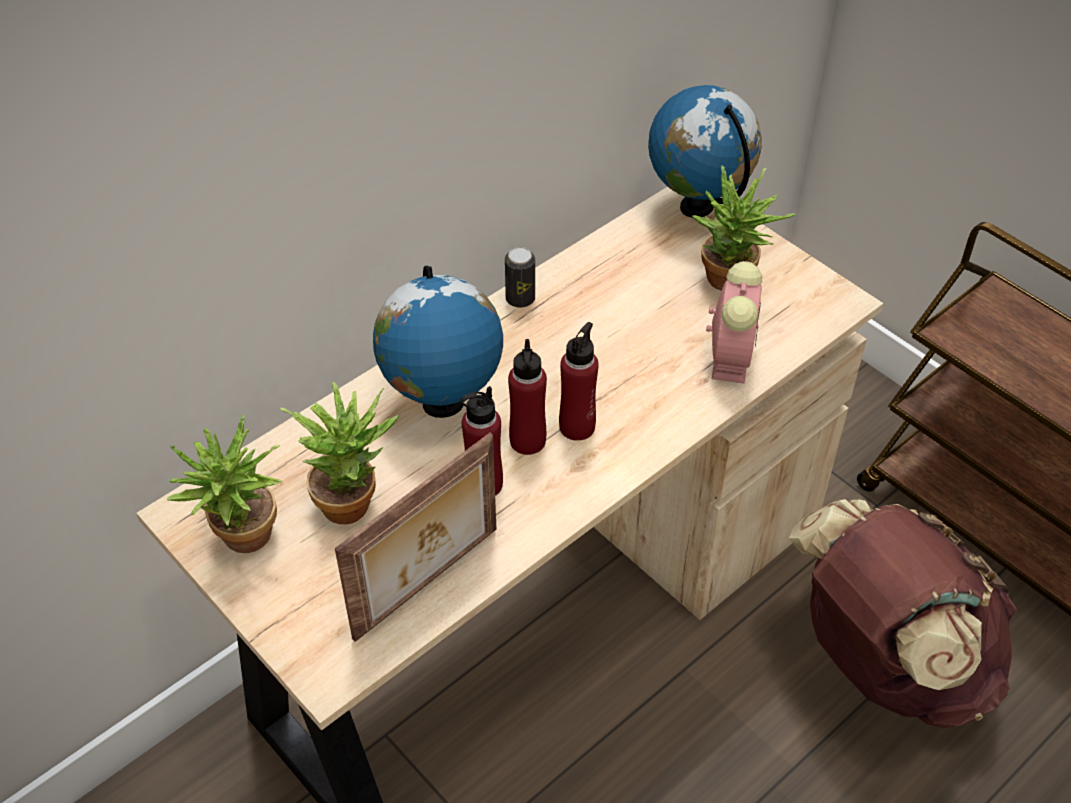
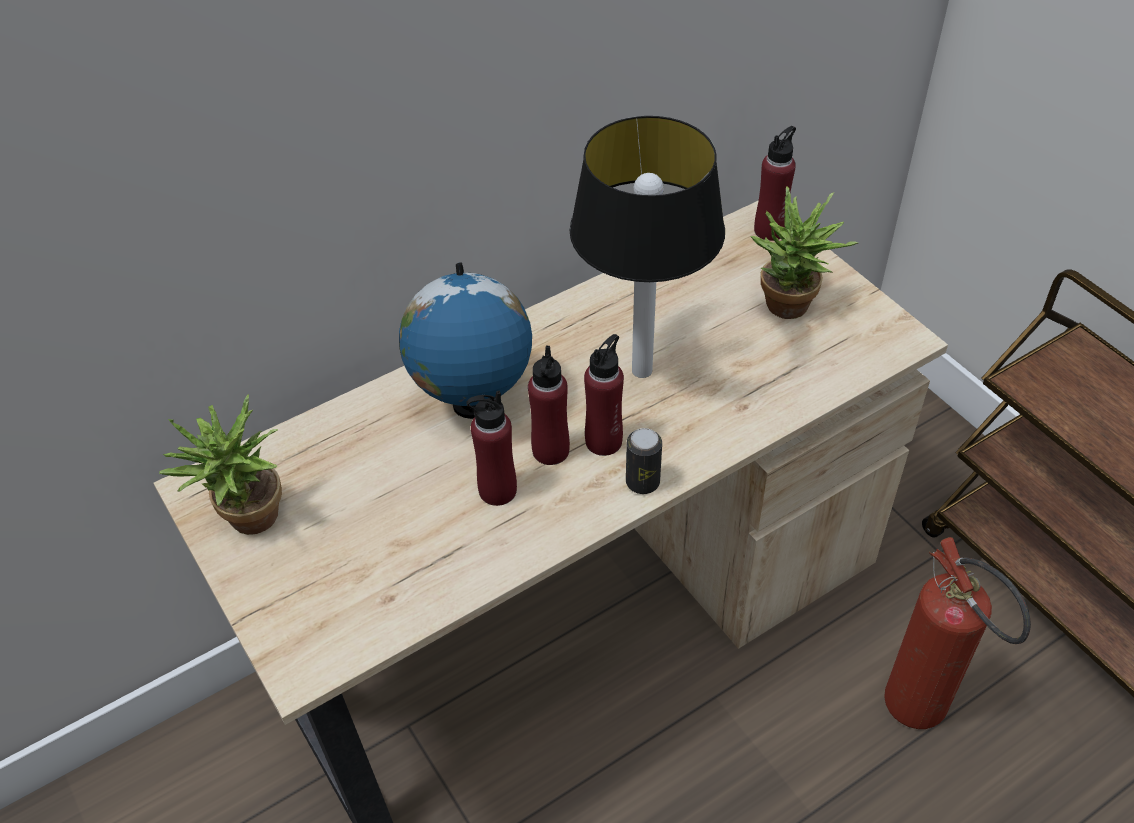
camera: 10 degrees right, 0 degrees up
(353, 499) = (364, 492): potted plant -> none
(429, 584) = (421, 587): picture frame -> none
(520, 299) = (572, 307): can -> can (642, 482)
(599, 354) = (640, 370): none -> table lamp
(697, 207) = (770, 230): globe -> red bottle
(730, 356) = (776, 384): alarm clock -> none
(886, 663) = (924, 716): brown backpack -> fire extinguisher

